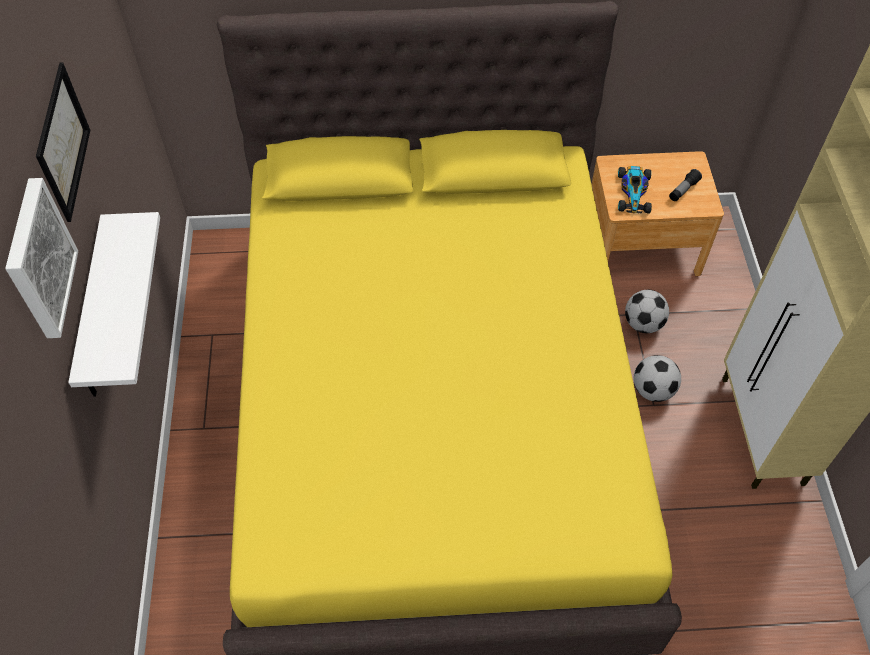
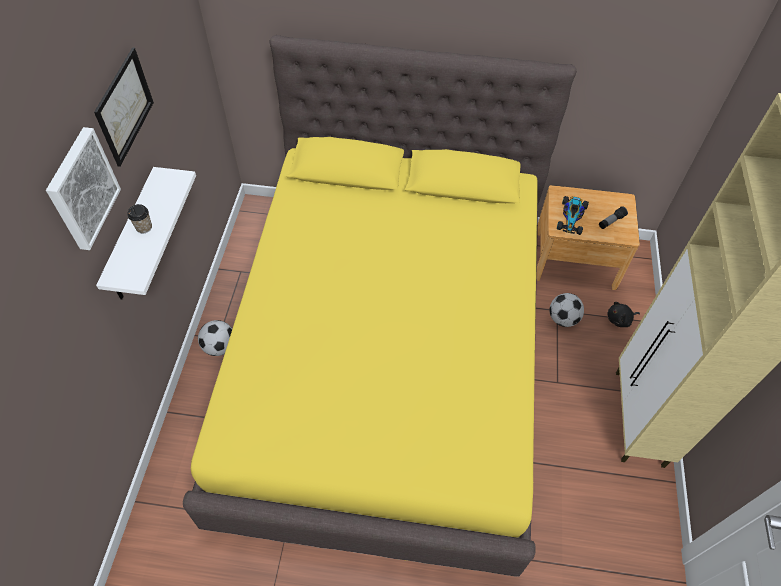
camera: 10 degrees right, 0 degrees up
(111, 296) = (144, 227): none -> cup
(652, 390) = (559, 371): football -> football (219, 347)
(713, 312) = (619, 319): none -> black plush toy

